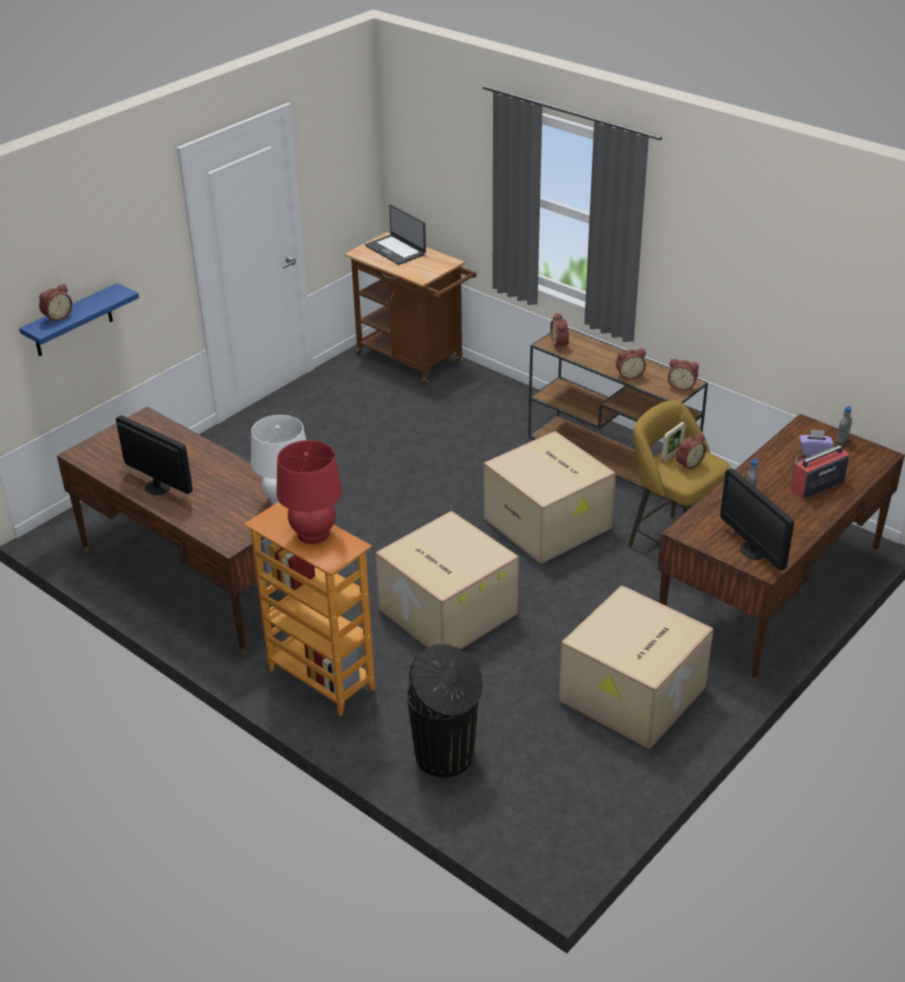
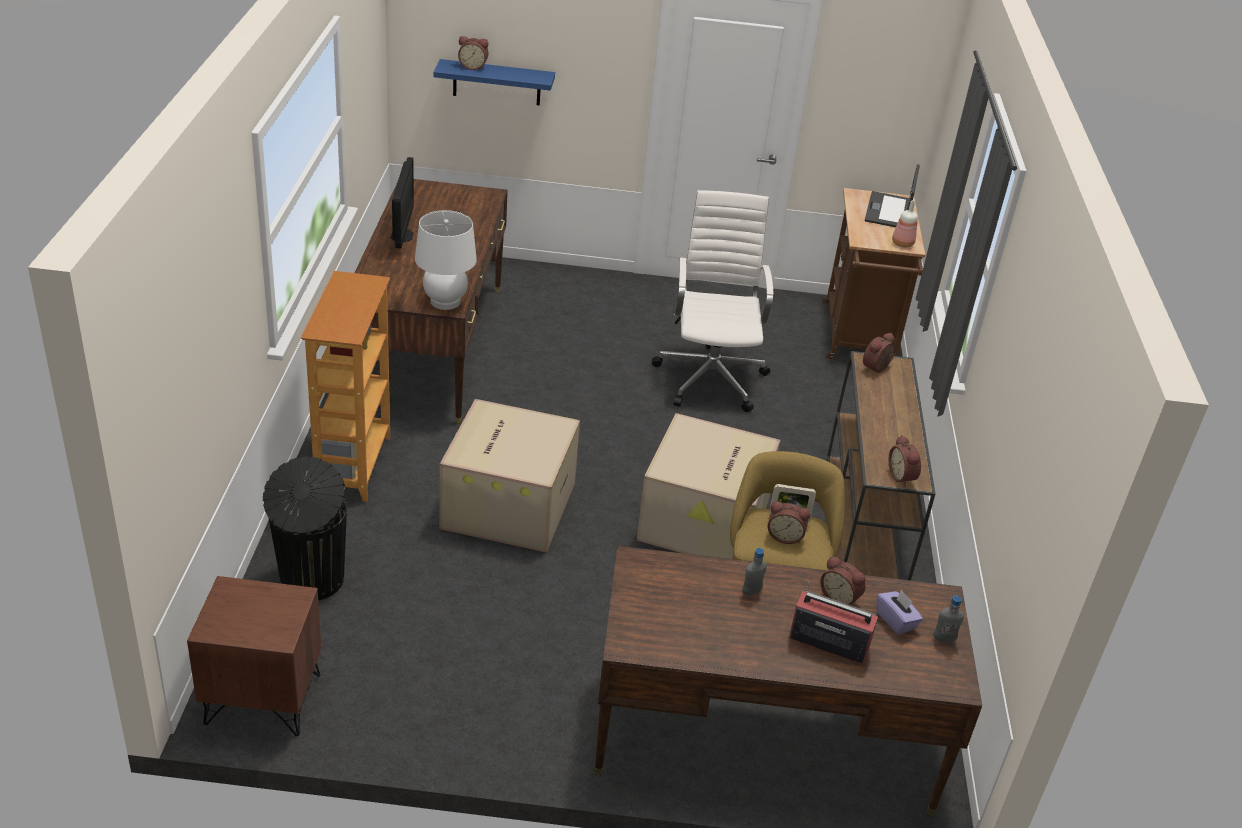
camera: 50 degrees right, 0 degrees up
(313, 534) = (350, 309): red table lamp -> none
(390, 446) = (711, 377): none -> white office chair
(442, 263) = (902, 243): none -> bottle
(563, 833) = (262, 700): none -> brown nightstand
(629, 375) = (877, 432): alarm clock -> alarm clock (840, 597)
(633, 695) = (495, 681): cardboard box -> none
(753, 550) = (651, 625): monitor -> none

